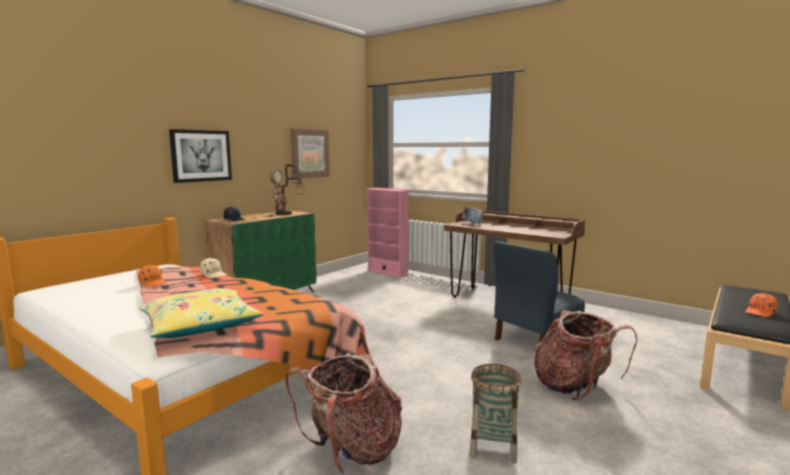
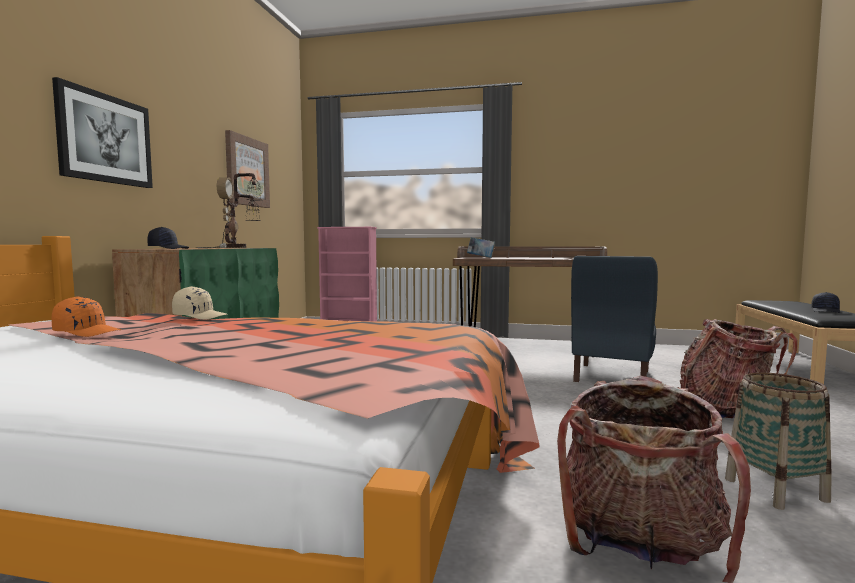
camera: 25 degrees left, 5 degrees down
(200, 325) = (336, 365): yellow pillow -> none
(761, 312) = (826, 311): orange cap -> black cap

